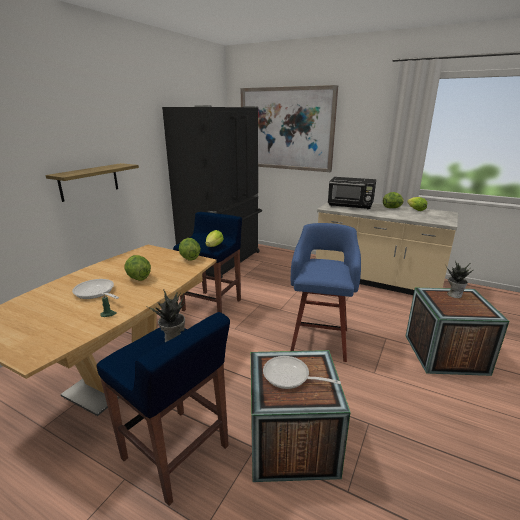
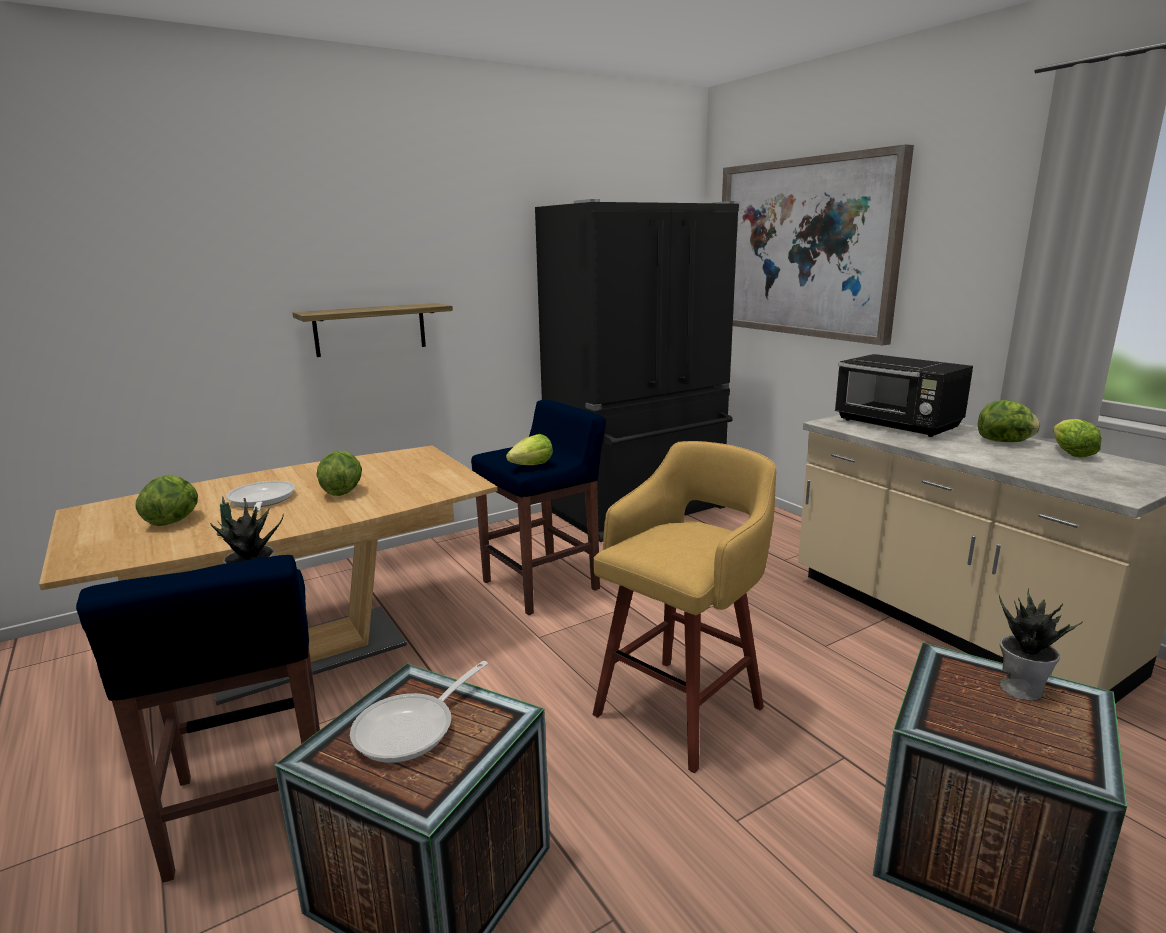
camera: 30 degrees right, 5 degrees down
(189, 258) = (457, 477): lettuce -> lettuce (174, 521)
(290, 377) = (412, 729): frying pan -> frying pan turned 105 degrees counterclockwise
(320, 339) = (682, 708): blue stool -> yellow stool

